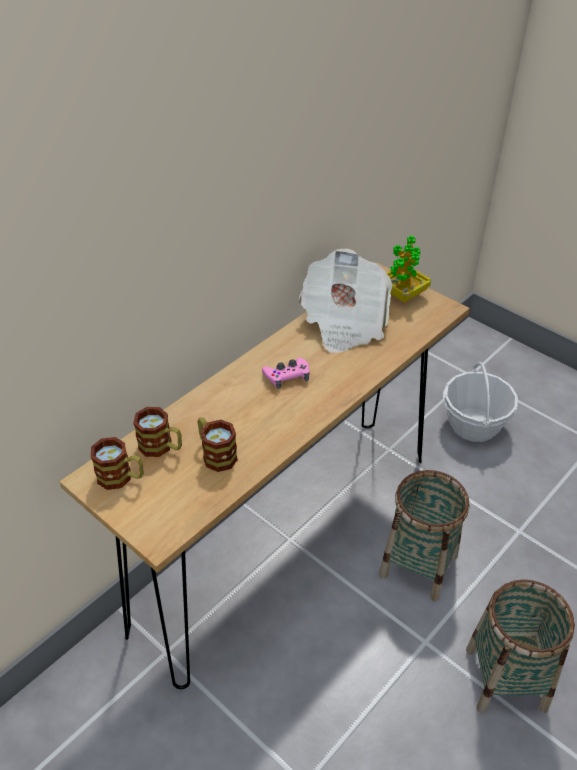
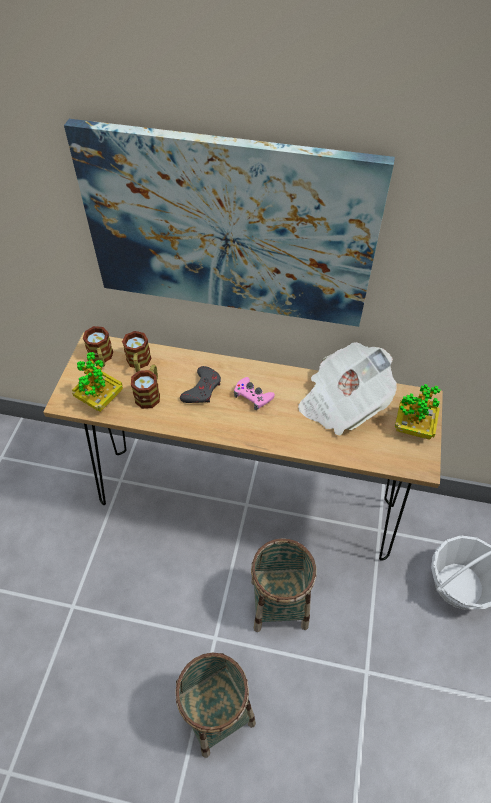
camera: 60 degrees right, 10 degrees up
(184, 501) = (100, 398): none -> potted plant
(197, 205) = (228, 228): none -> picture
(246, 409) = (202, 389): none -> grey game controller

